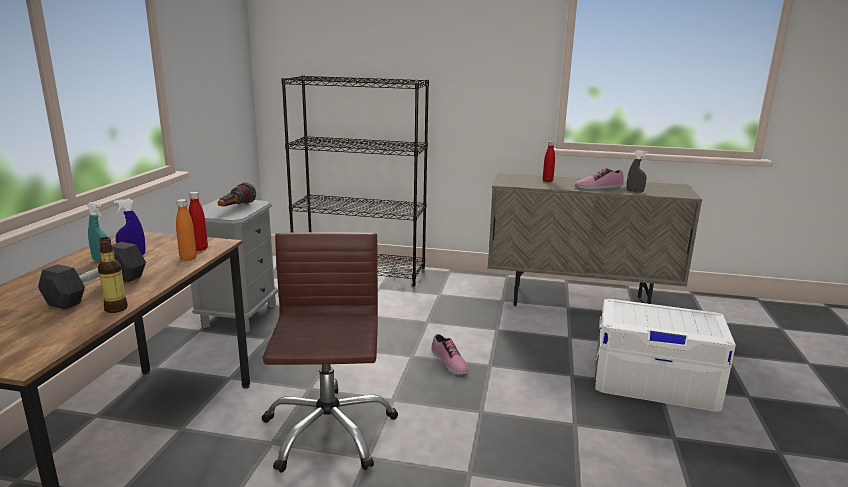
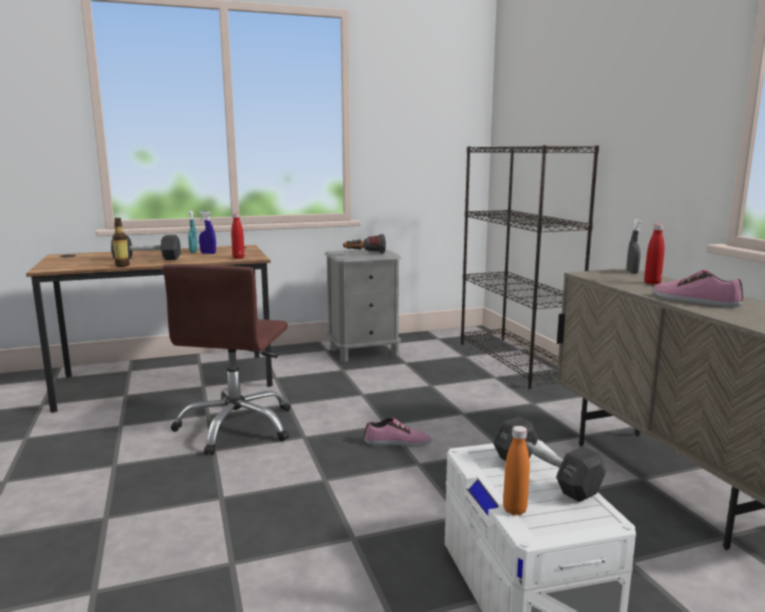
camera: 60 degrees right, 5 degrees down
(188, 259) = (216, 259): orange bottle -> orange bottle (514, 510)
(328, 431) = (237, 427): brown office chair -> brown office chair turned 135 degrees clockwise
(448, 362) = (397, 443): shoe -> shoe turned 120 degrees counterclockwise
(634, 191) = (728, 315): grey spray bottle -> grey spray bottle (632, 272)
(656, 312) = (545, 475): none -> black dumbbell

